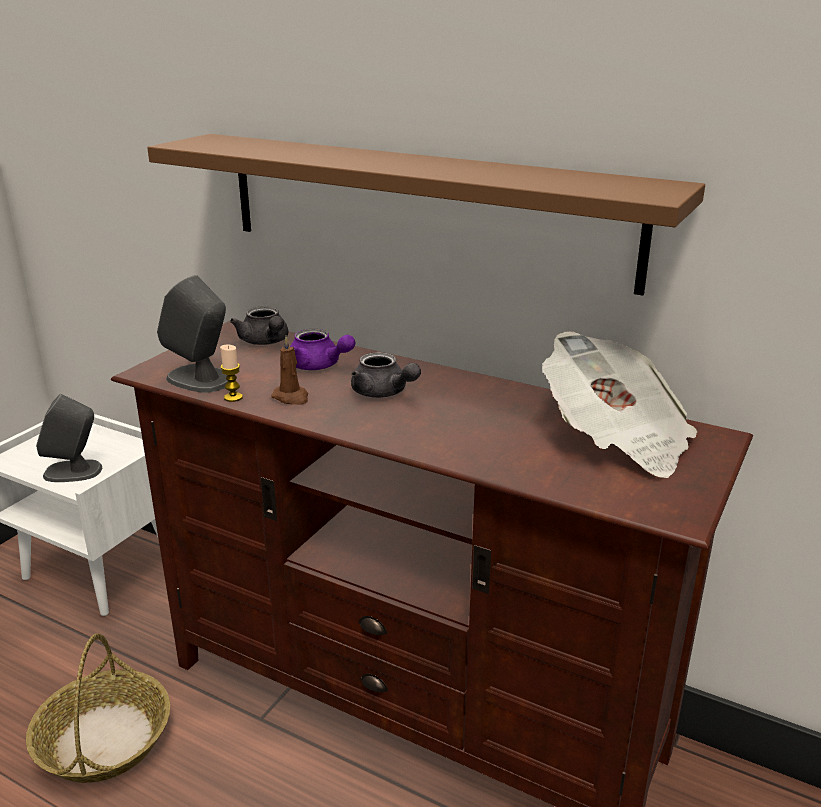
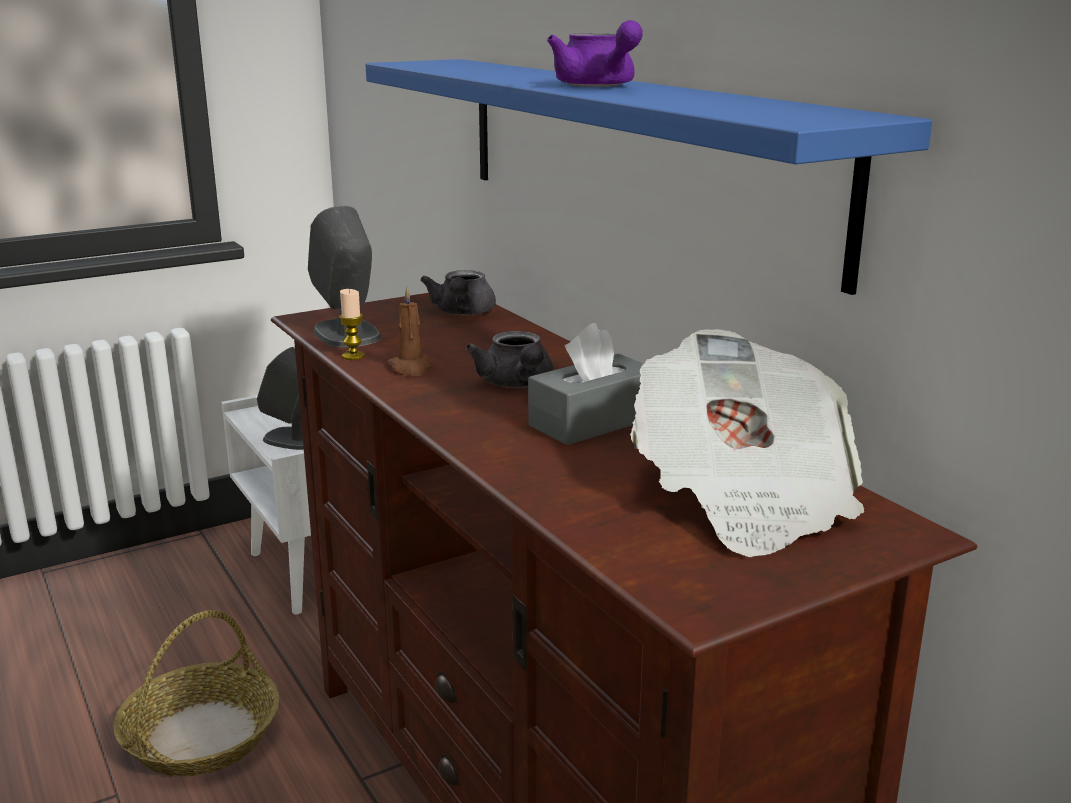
camera: 30 degrees right, 5 degrees down
(319, 366) = (485, 345): purple teapot -> purple teapot (598, 86)
(422, 208) = (630, 153): brown shelf -> blue shelf
(468, 409) = (593, 421): none -> grey tissue box

